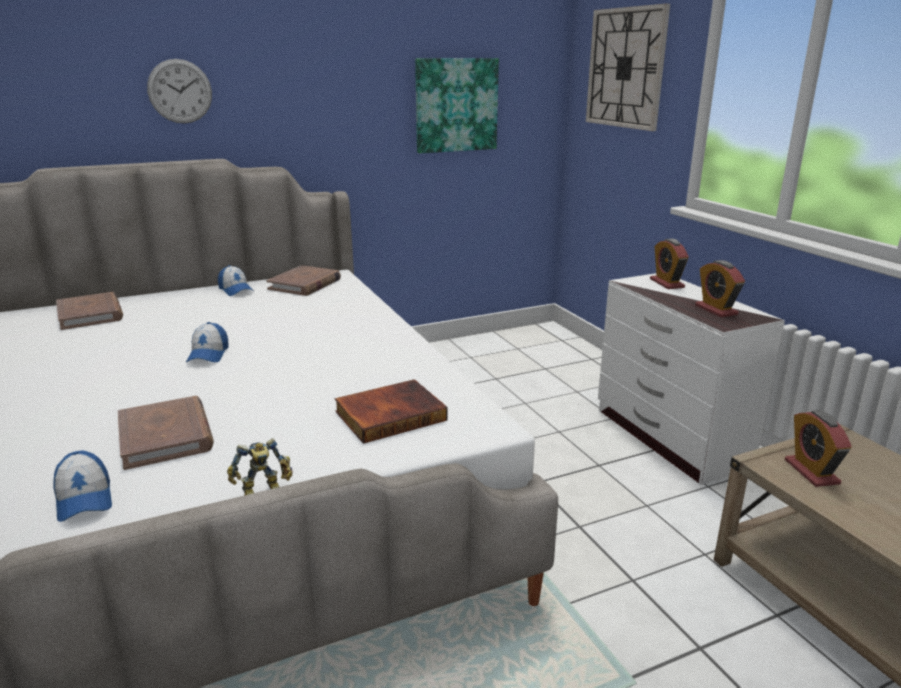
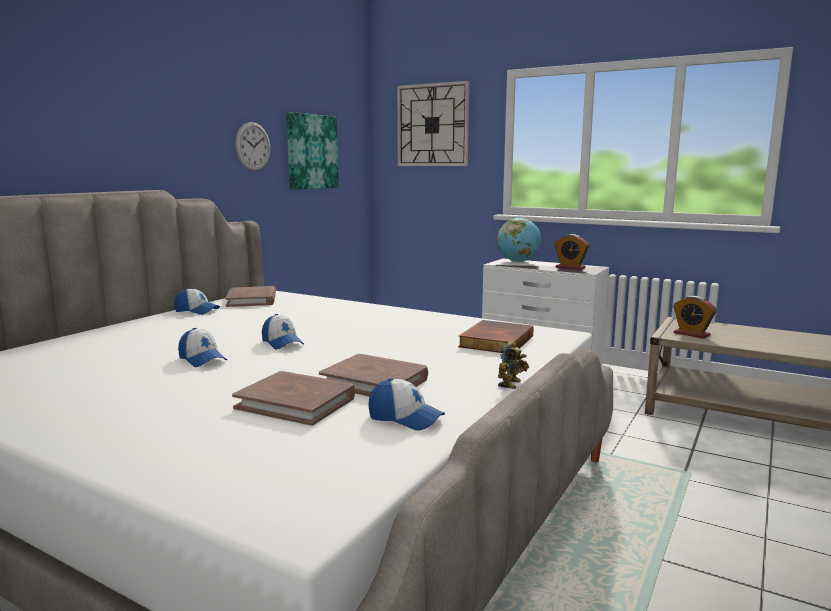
camera: 35 degrees left, 10 degrees down
(90, 314) = (85, 344): brown book -> brown book (296, 402)
(117, 358) = (202, 359): none -> cap
(180, 91) = (116, 125): wall clock -> wall clock (253, 146)
(667, 283) = (518, 262): alarm clock -> globe

